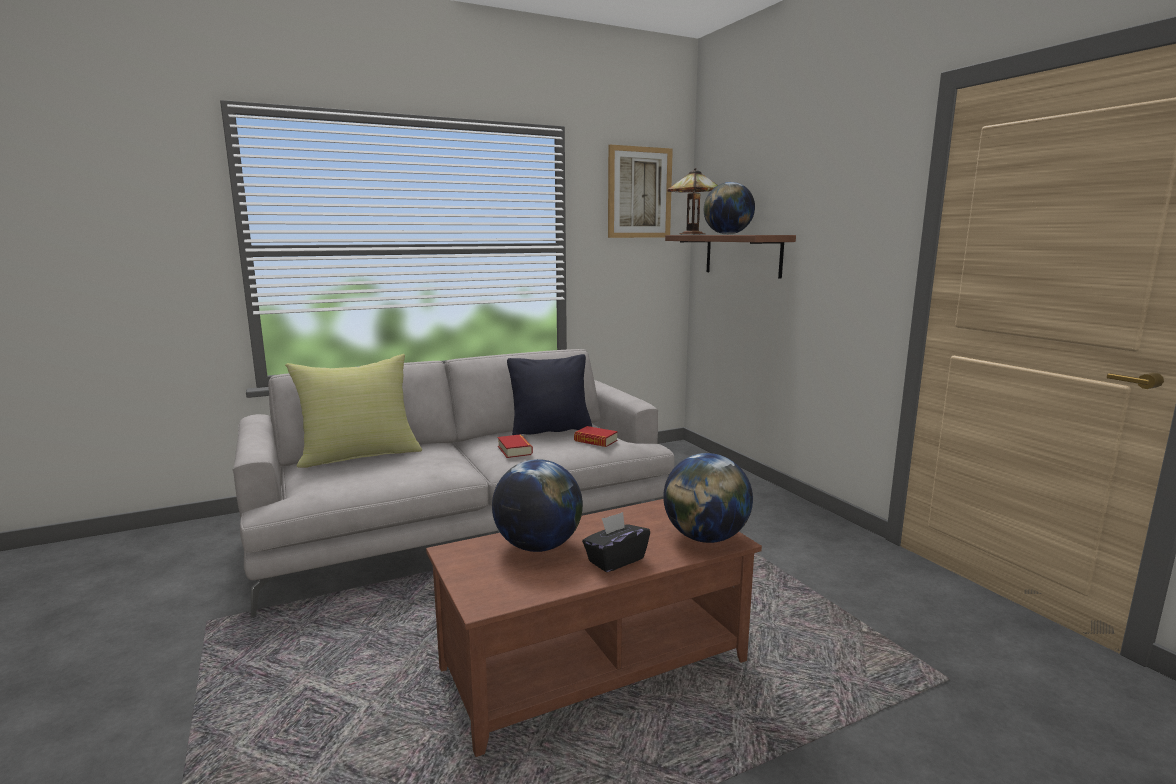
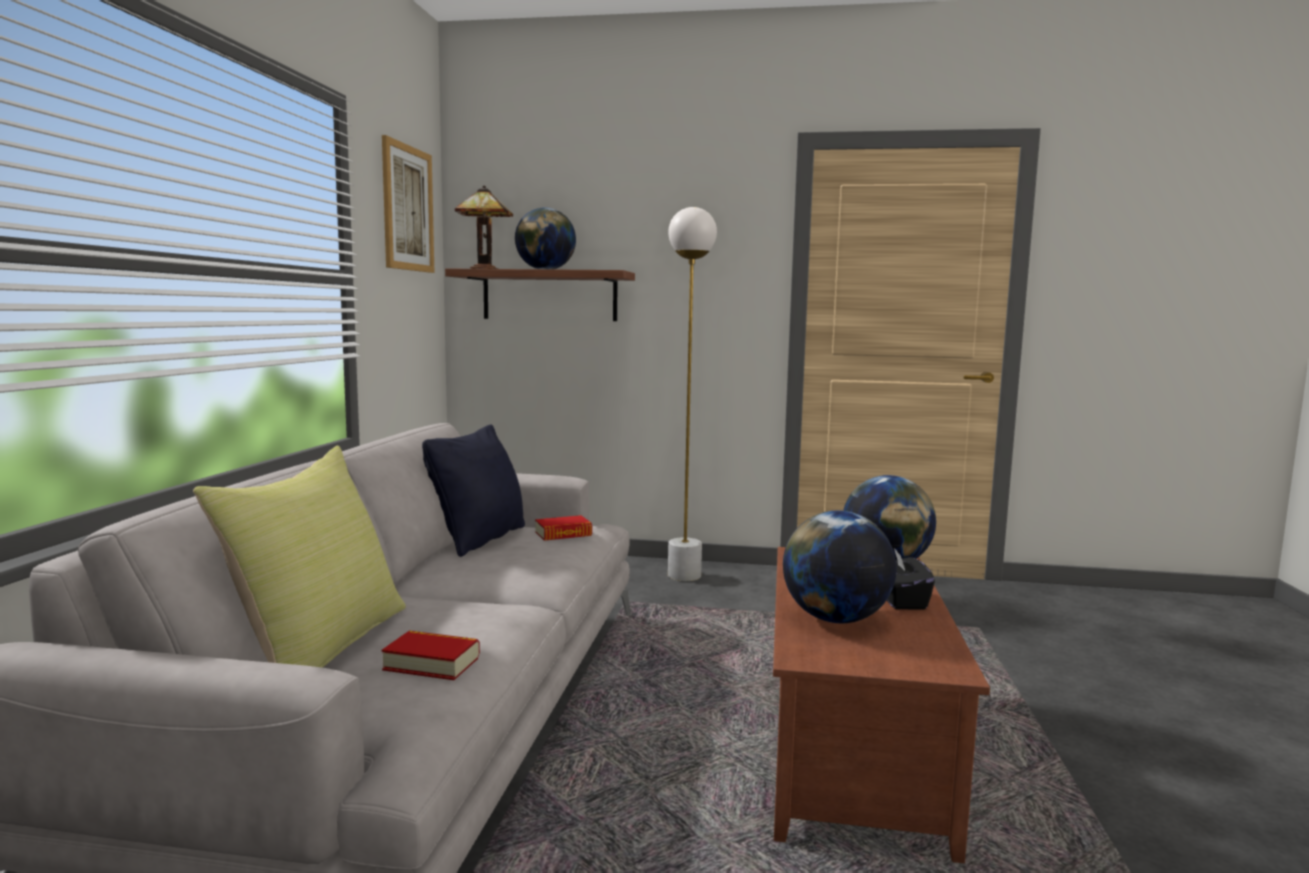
camera: 55 degrees left, 5 degrees down
(515, 450) = (516, 568): book -> book (432, 663)
(780, 514) = (684, 576): none -> white floor lamp

